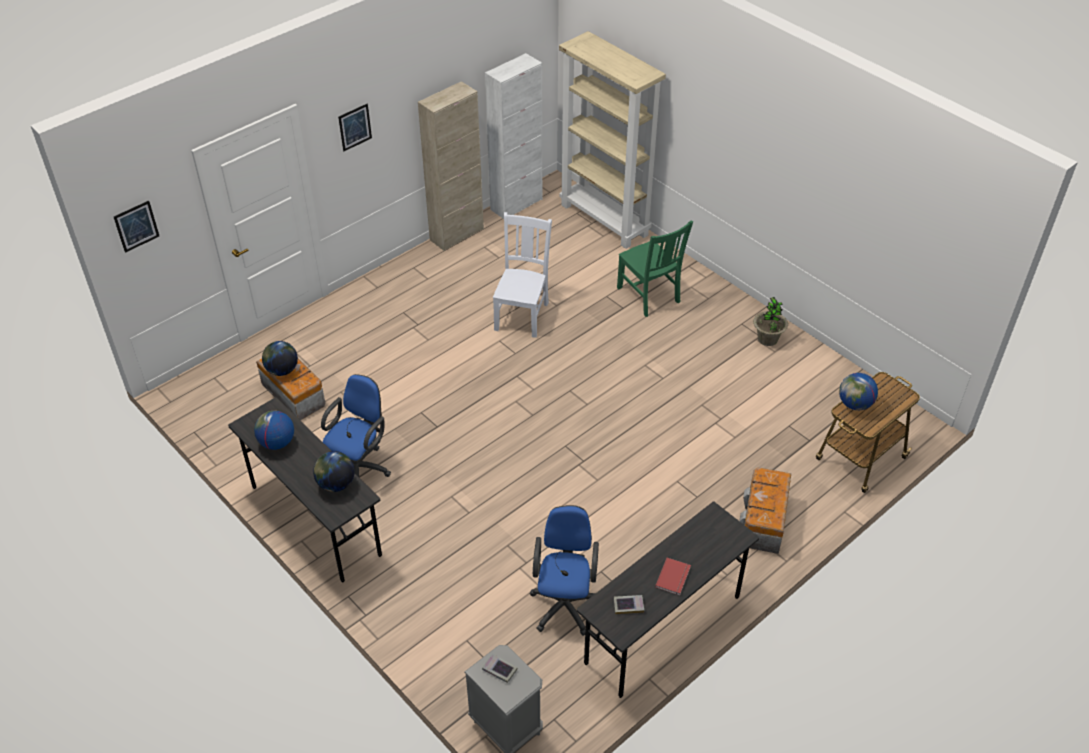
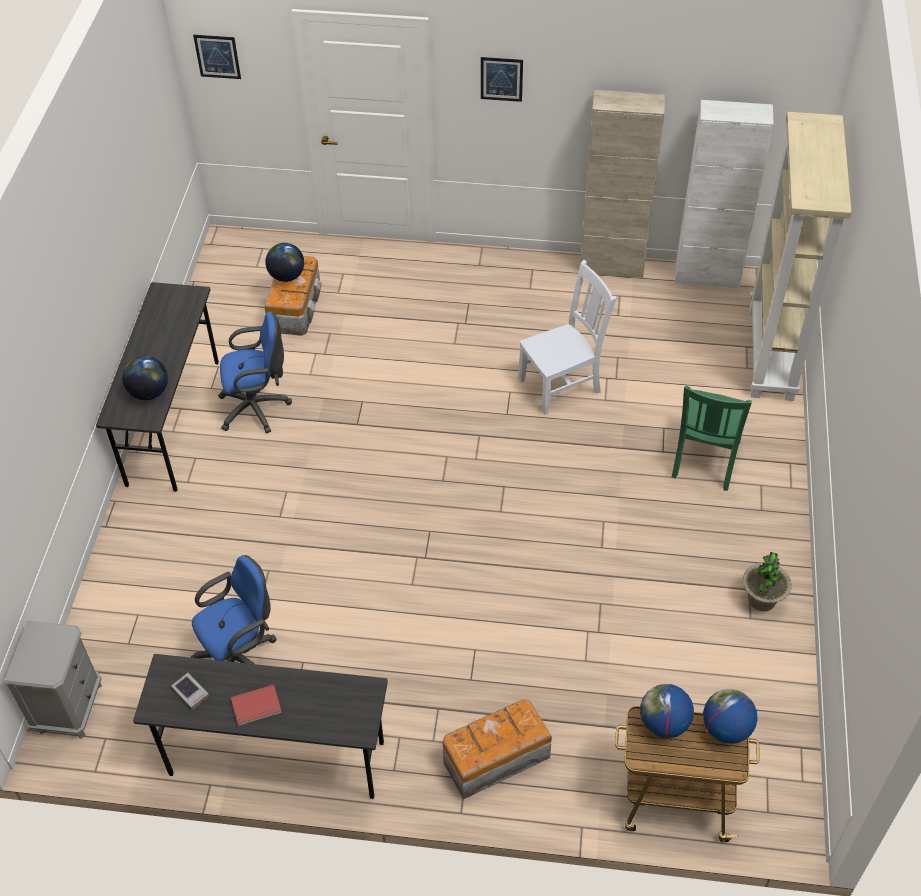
camera: 50 degrees right, 5 degrees up
(277, 443) = (159, 324): globe -> globe (726, 728)
(499, 670) = (47, 644): book -> none

